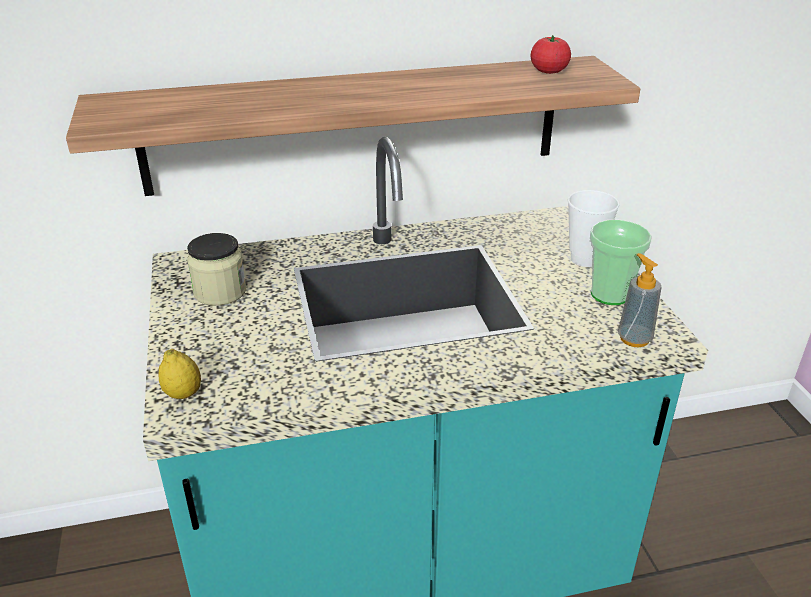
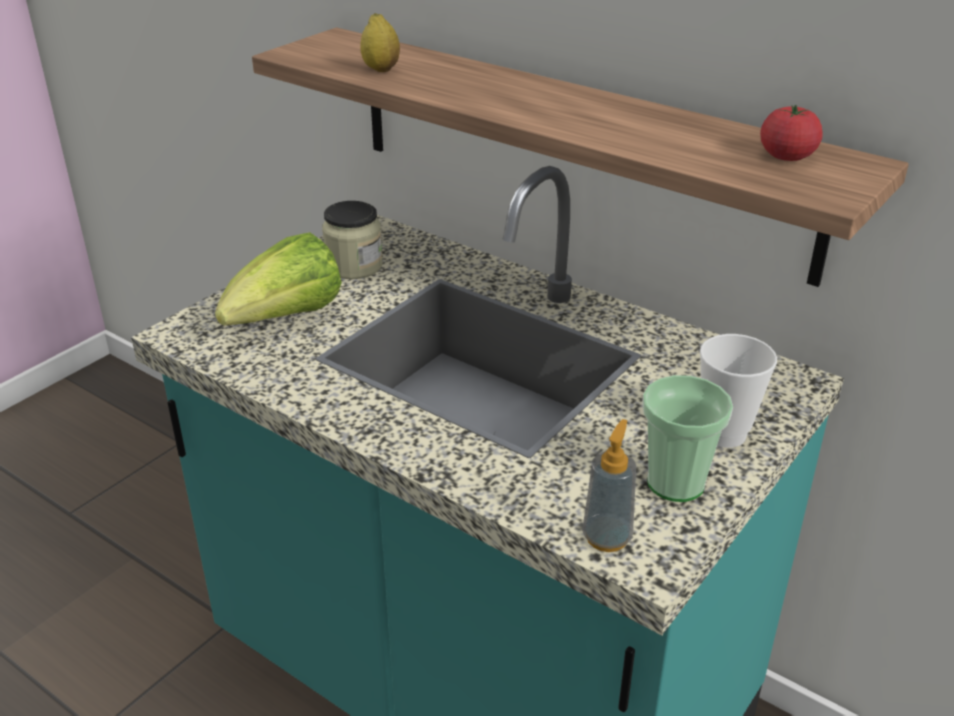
camera: 50 degrees right, 0 degrees up
(183, 394) = (201, 323): lemon -> lemon (381, 69)
(243, 351) = (286, 319): none -> lettuce

